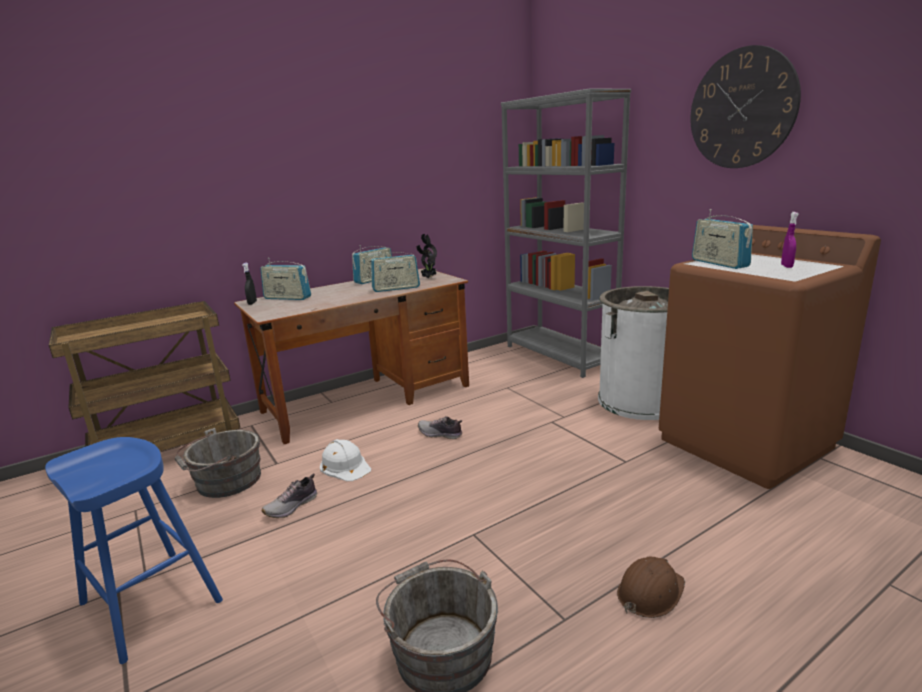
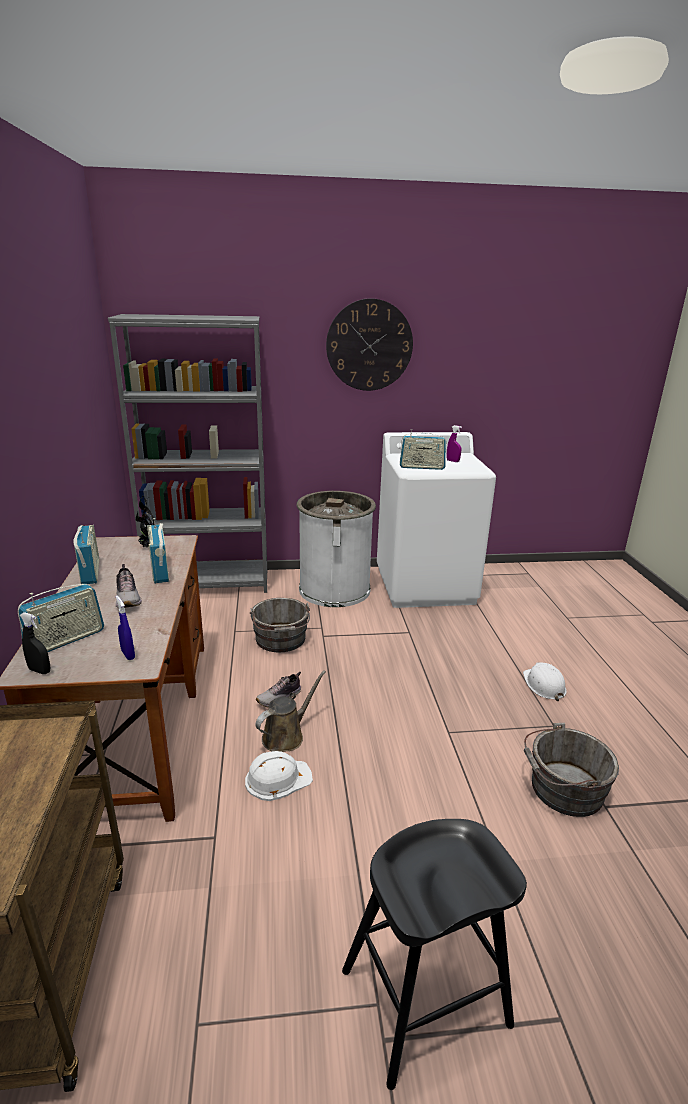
camera: 65 degrees left, 5 degrees up
(150, 602) = (424, 997): blue stool -> black stool
(225, 482) = (213, 898): grey bucket -> grey bucket (281, 640)
(280, 311) = (128, 654): none -> blue spray bottle
(292, 506) = (324, 838): shoe -> shoe (128, 598)
(396, 288) = (160, 571): radio -> radio turned 150 degrees clockwise
(396, 452) = (286, 736): none -> brown watering can
(650, 592) = (544, 685): brown hard hat -> white hard hat
(746, 443) = (426, 585): brown washing machine -> white washing machine

